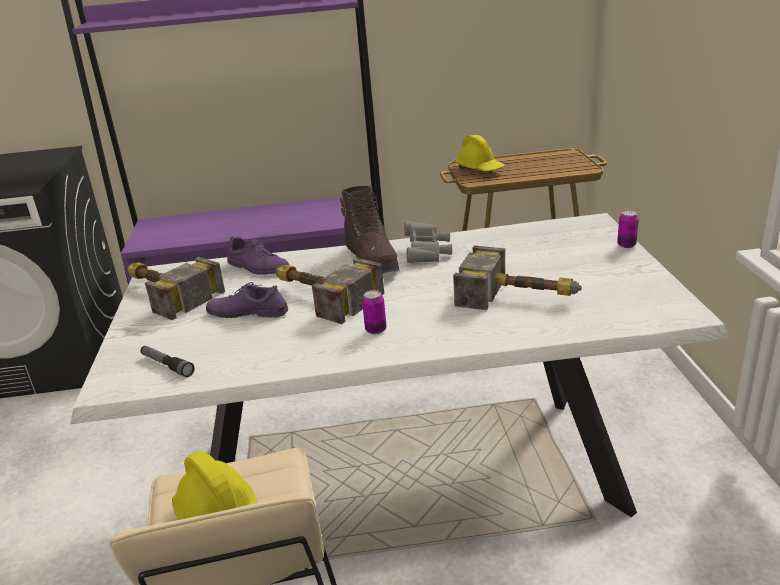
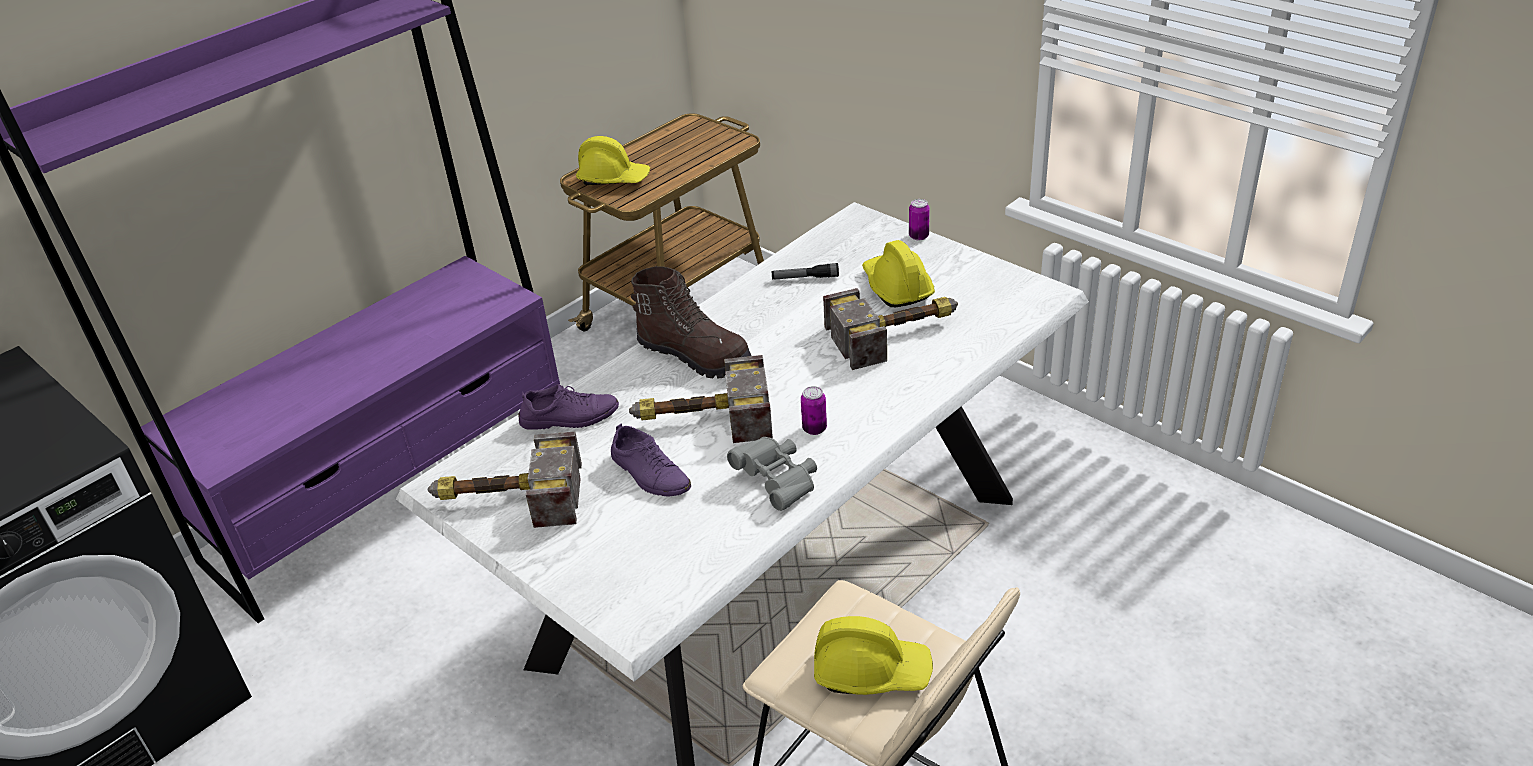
camera: 40 degrees left, 10 degrees up
(167, 365) = (659, 570): flashlight -> flashlight (805, 278)
(248, 312) = (650, 473): purple shoe -> purple shoe turned 105 degrees counterclockwise
(427, 253) = (741, 321): grey binoculars -> grey binoculars (778, 482)
(562, 269) = (896, 287): none -> yellow hard hat

